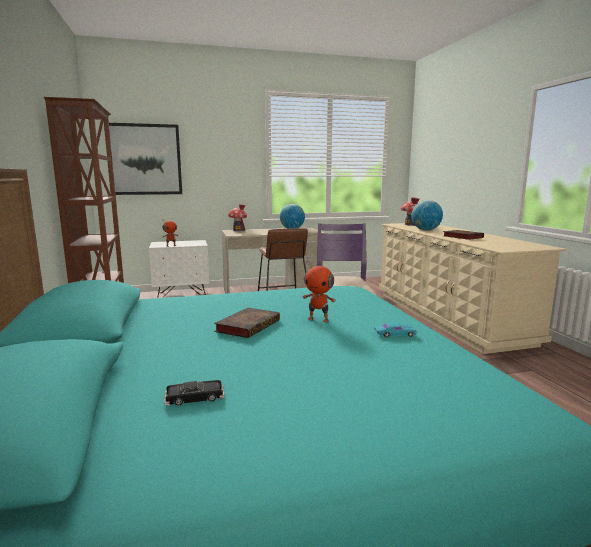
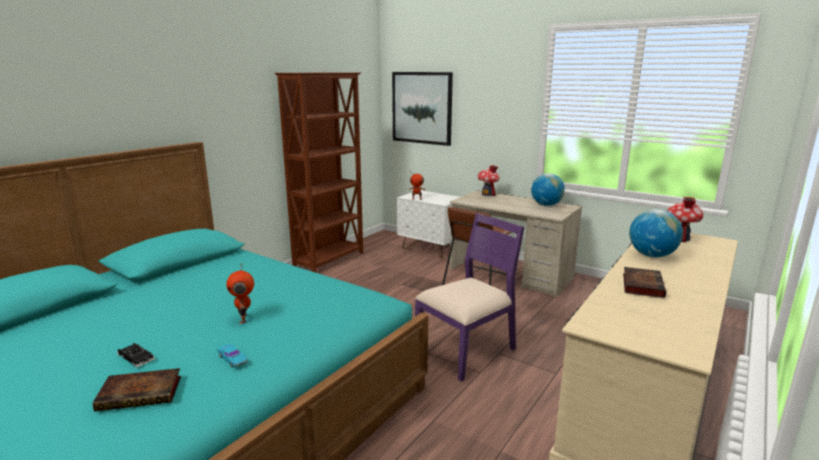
camera: 50 degrees right, 5 degrees up
(194, 397) = (63, 333): black toy car -> black toy car (136, 358)
(248, 326) = (205, 302): book -> book (142, 393)

